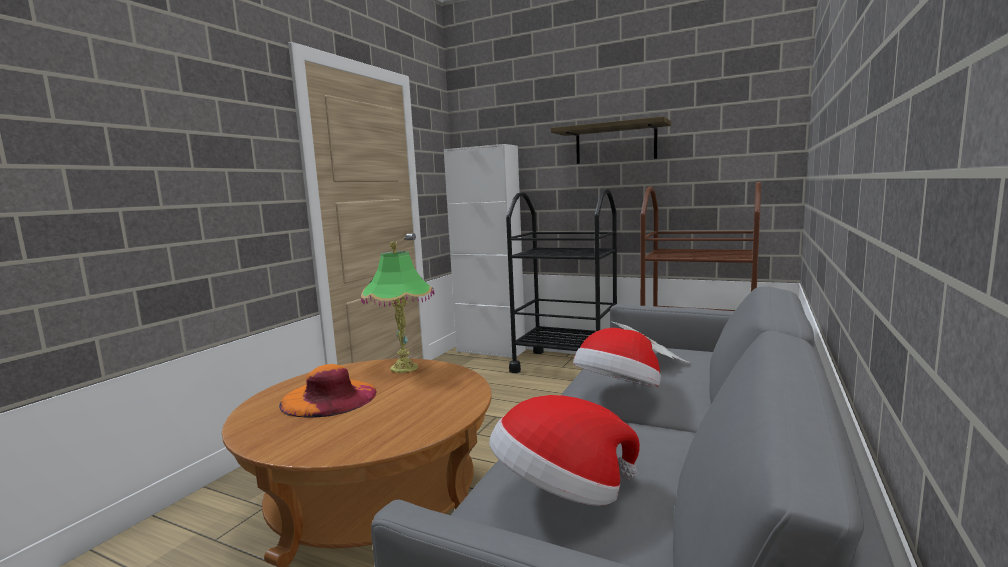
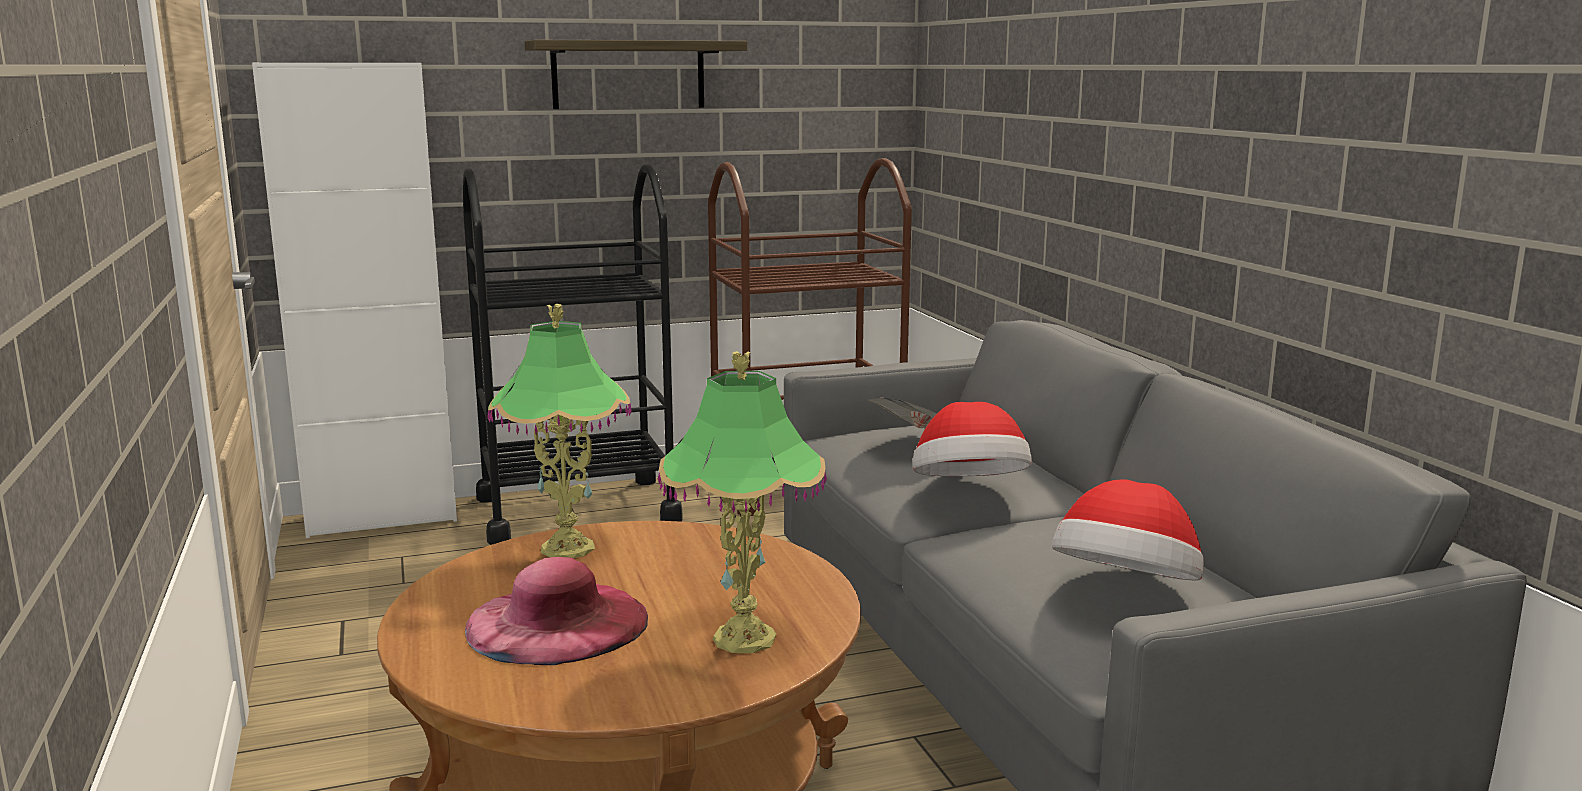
camera: 45 degrees left, 5 degrees up
(329, 397) = (557, 622): orange hat -> pink hat
(363, 433) = (744, 639): none -> table lamp

